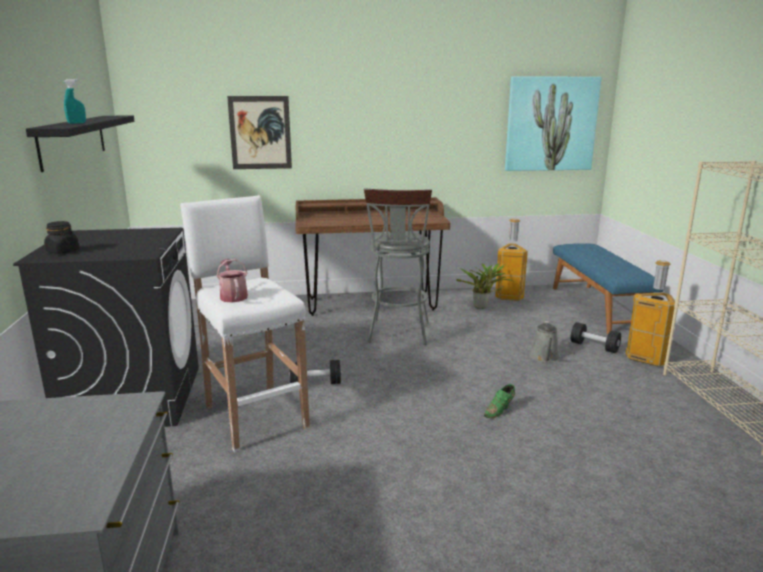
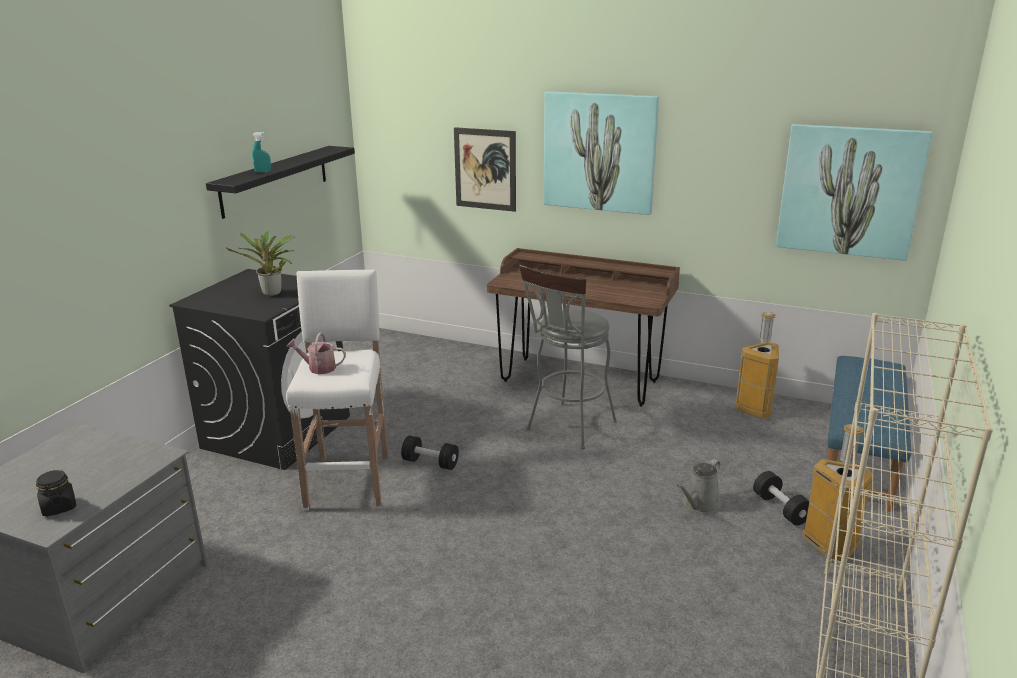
camera: 30 degrees right, 5 degrees up
(62, 251) = (215, 296): black jar -> black jar (59, 507)
(233, 296) = (318, 368): watering can -> watering can turned 90 degrees counterclockwise
(365, 109) = (599, 152): none -> picture
(482, 307) = (703, 416): potted plant -> potted plant (272, 294)
(500, 410) = (572, 550): green shoe -> none

